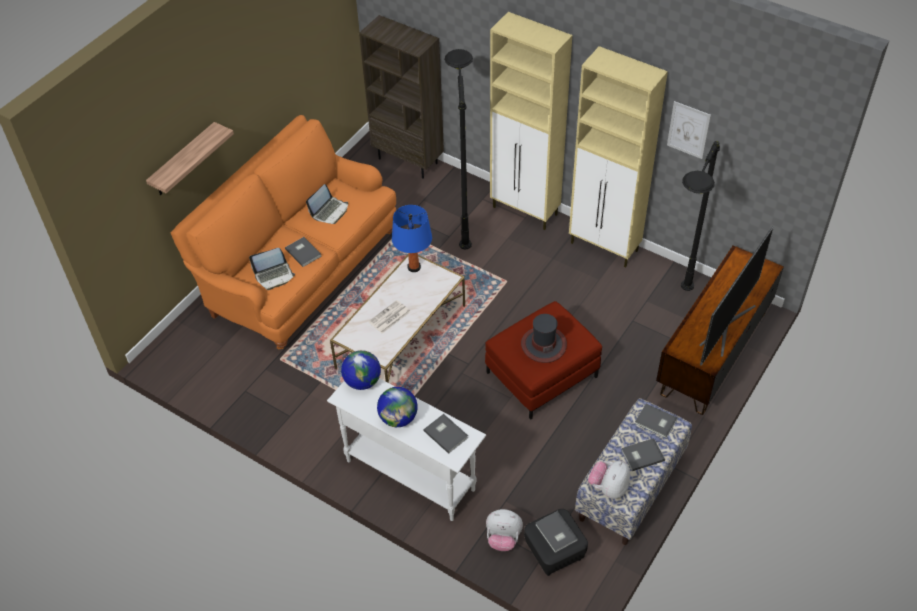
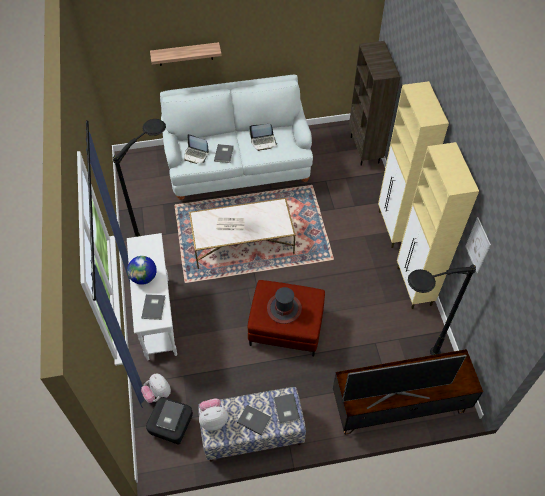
camera: 45 degrees right, 5 degrees up
(299, 270) = (238, 166): orange sofa -> white sofa
(362, 381) = (153, 243): globe -> none
(414, 267) = (276, 208): blue table lamp -> none
(463, 216) = (355, 204): black floor lamp -> black floor lamp (165, 235)

